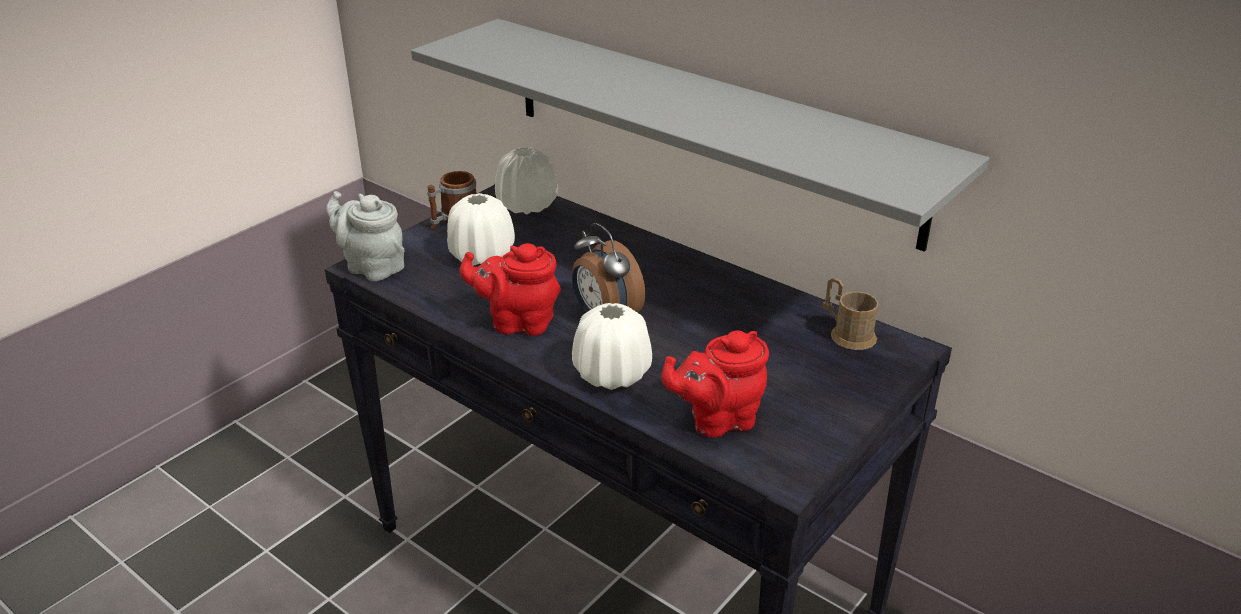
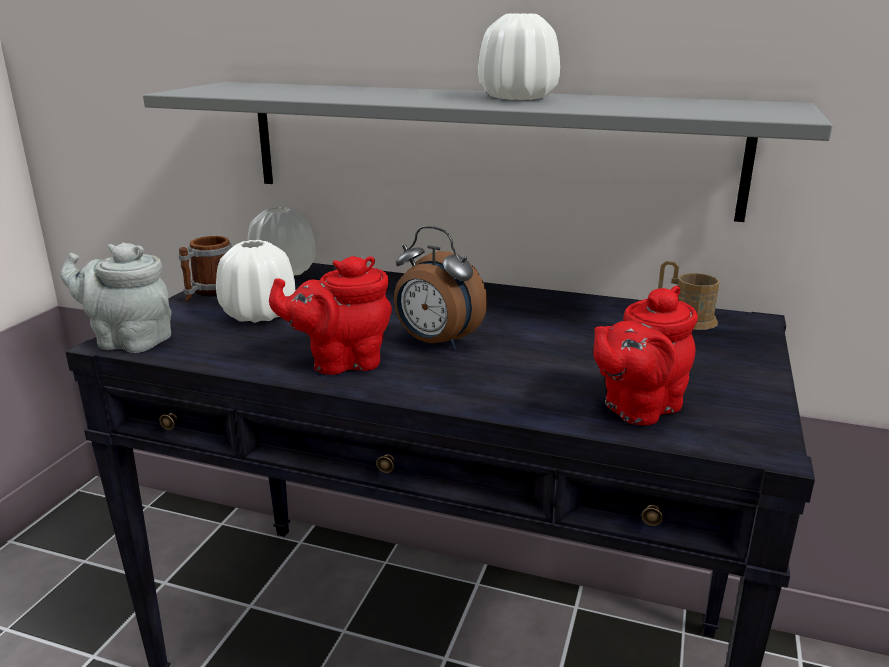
camera: 20 degrees left, 10 degrees down
(612, 374) = (486, 389): white vase -> white vase (518, 98)

